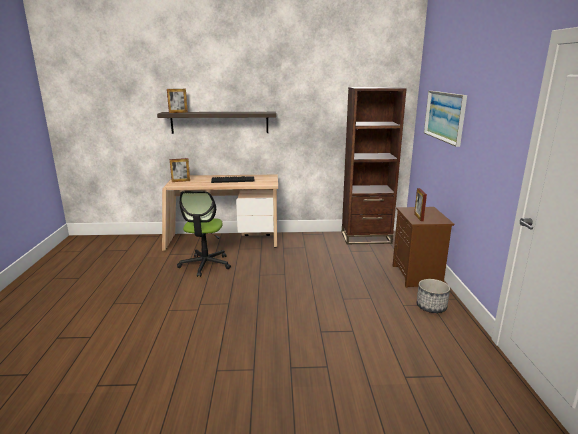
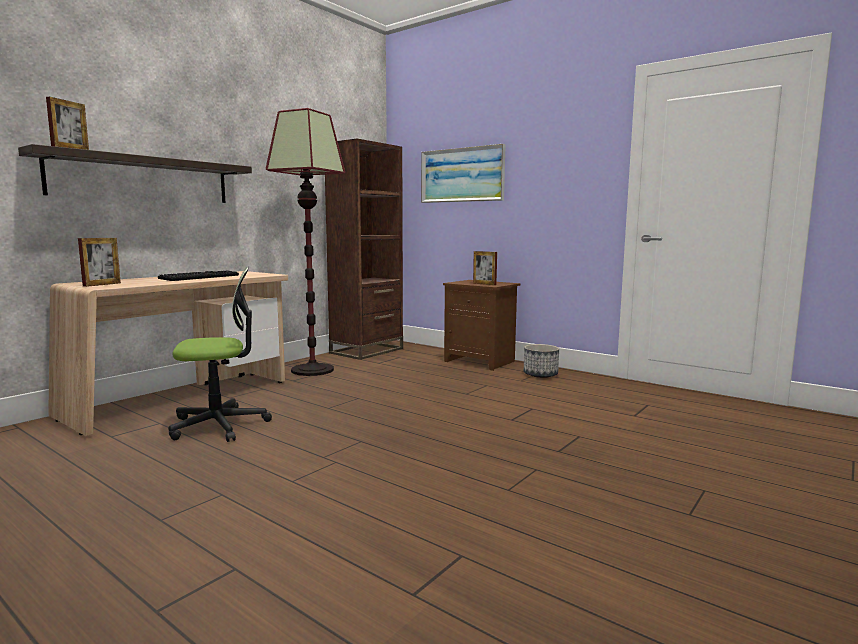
camera: 50 degrees left, 10 degrees down
(205, 265) = (219, 425): office chair -> office chair turned 60 degrees counterclockwise
(306, 243) = (312, 370): none -> floor lamp

